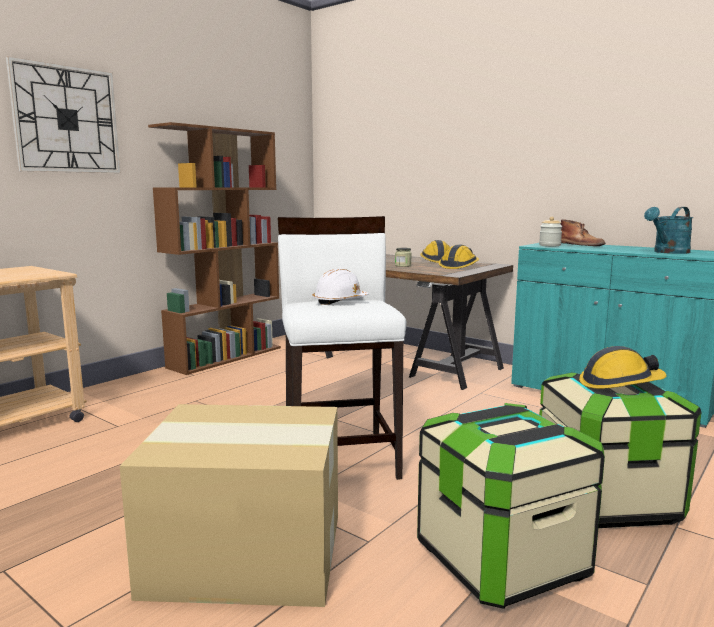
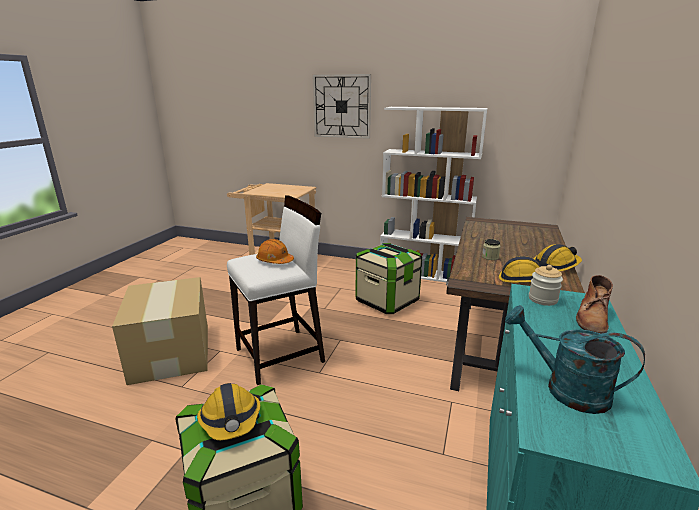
camera: 70 degrees right, 10 degrees up
(226, 357) = (424, 274): brown bookcase -> white bookcase
(340, 301) = (274, 261): white hard hat -> orange hard hat
(501, 560) = (159, 442): storage box -> storage box (387, 301)

